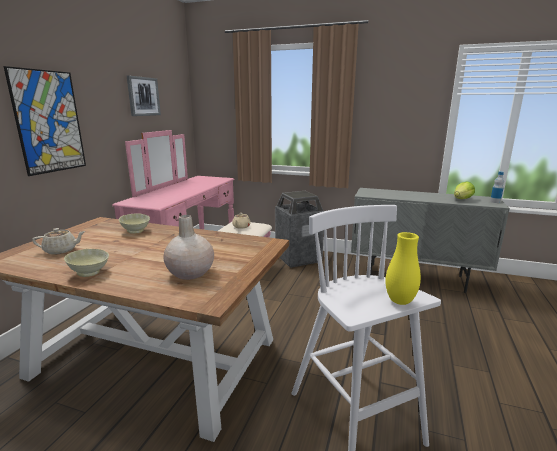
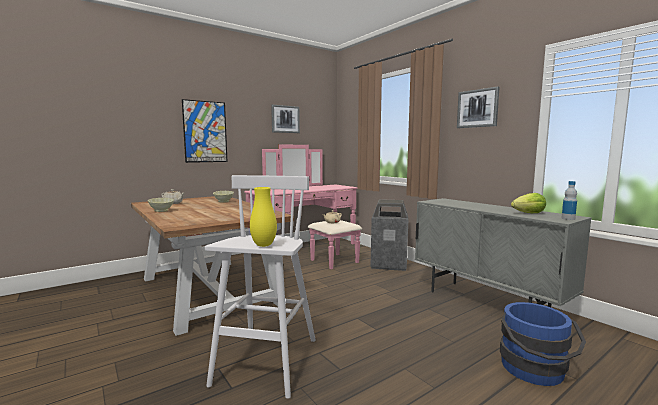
camera: 35 degrees right, 10 degrees down
(190, 273) = (198, 218): beige vase -> none
(389, 98) = (477, 108): none -> picture
(512, 327) = (535, 372): none -> blue bucket

